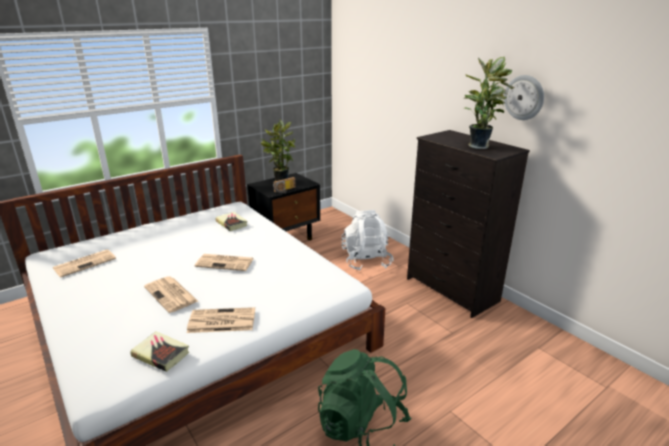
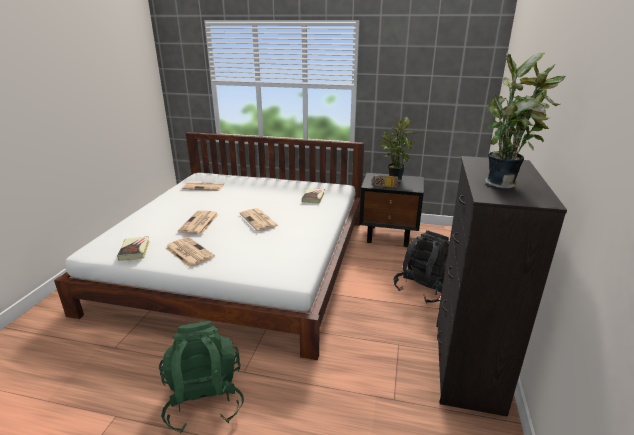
camera: 50 degrees right, 0 degrees up
(366, 261) = (424, 288): white backpack -> black backpack
(524, 97) = (592, 125): wall clock -> none

